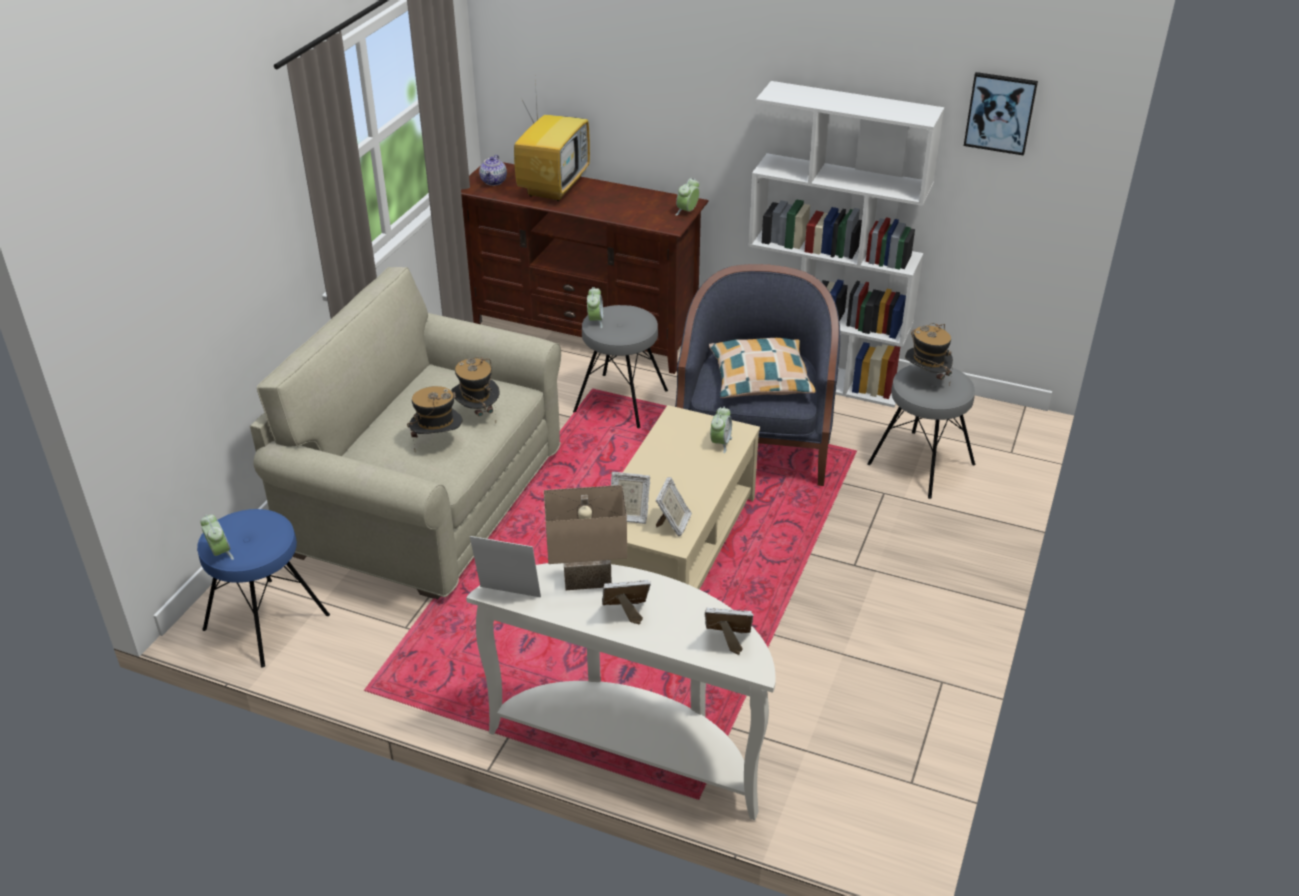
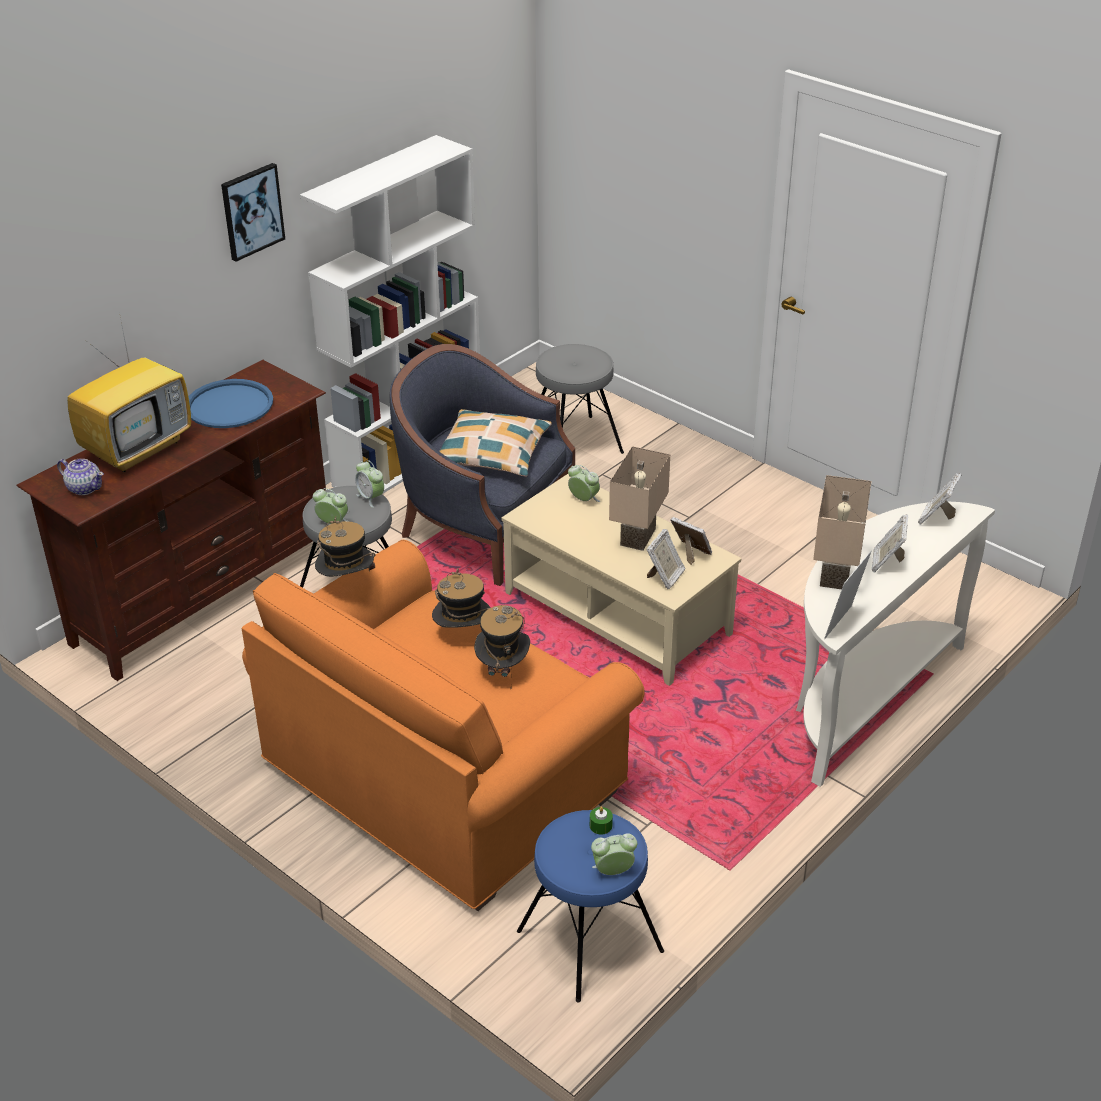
camera: 70 degrees left, 0 degrees up
(271, 536) = (601, 825): none -> green candle
(427, 500) = (443, 775): beige sofa -> orange sofa
(553, 186) = (138, 448): television -> television turned 90 degrees clockwise
(632, 203) = (229, 405): none -> blue tray
(682, 485) = (636, 536): none -> beige table lamp
(687, 211) = (279, 376): alarm clock -> alarm clock (371, 498)
(925, 380) = (567, 363): hat -> hat (347, 584)
(1000, 113) = (469, 116): picture -> picture (252, 211)

